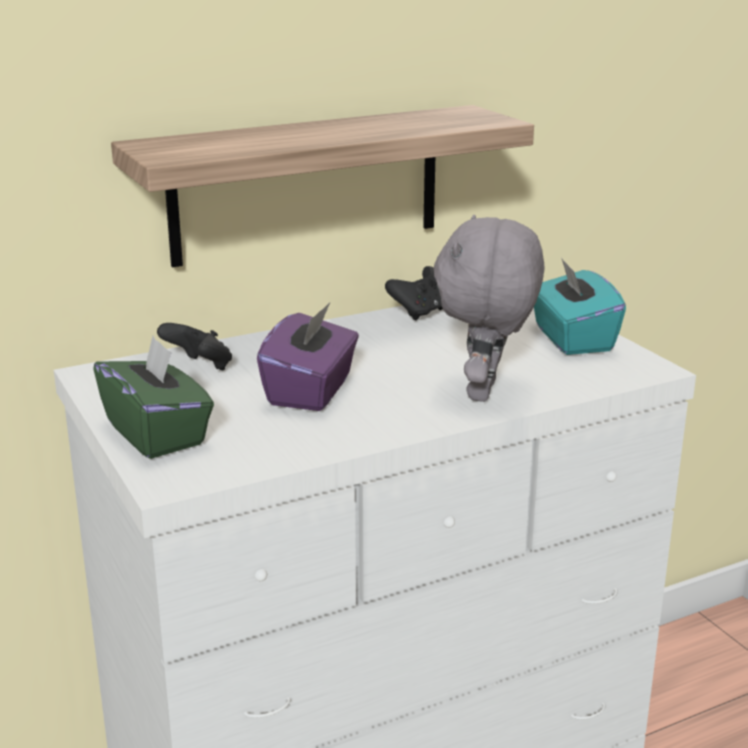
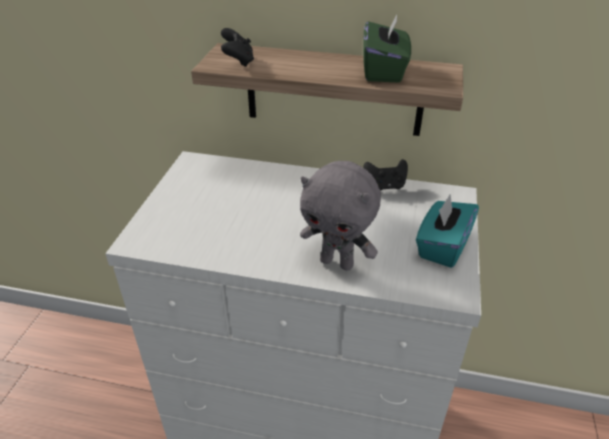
camera: 40 degrees right, 15 degrees up
(157, 433) = (166, 211): green tissue box -> green tissue box (384, 71)
(200, 367) = (235, 177): black game controller -> black game controller (238, 61)
(311, 391) = (259, 217): purple tissue box -> none
(486, 392) = (338, 262): grey plush toy -> grey plush toy turned 120 degrees counterclockwise

